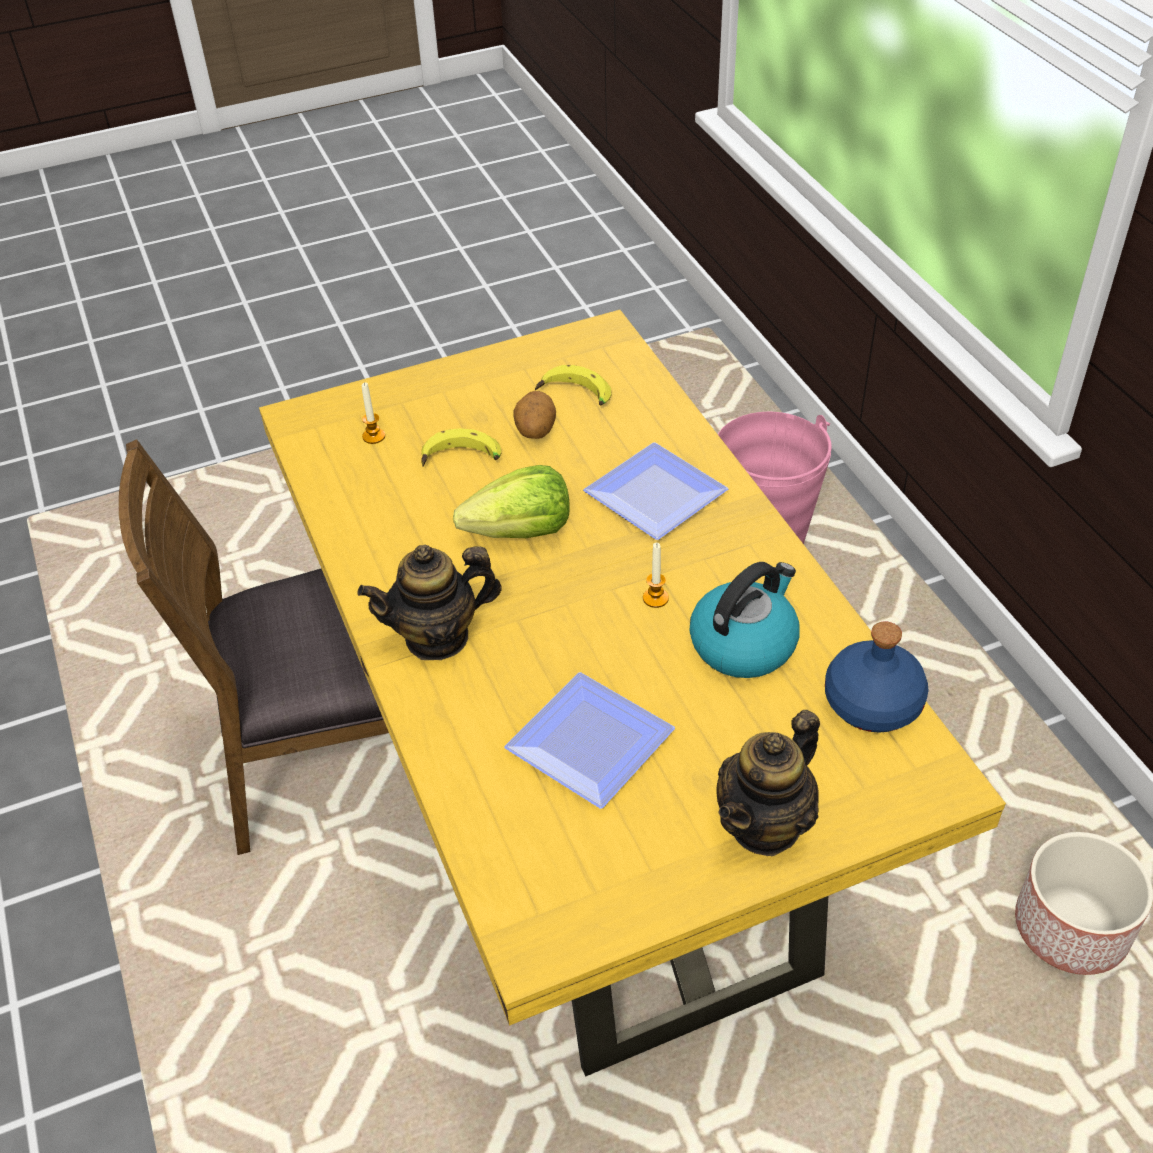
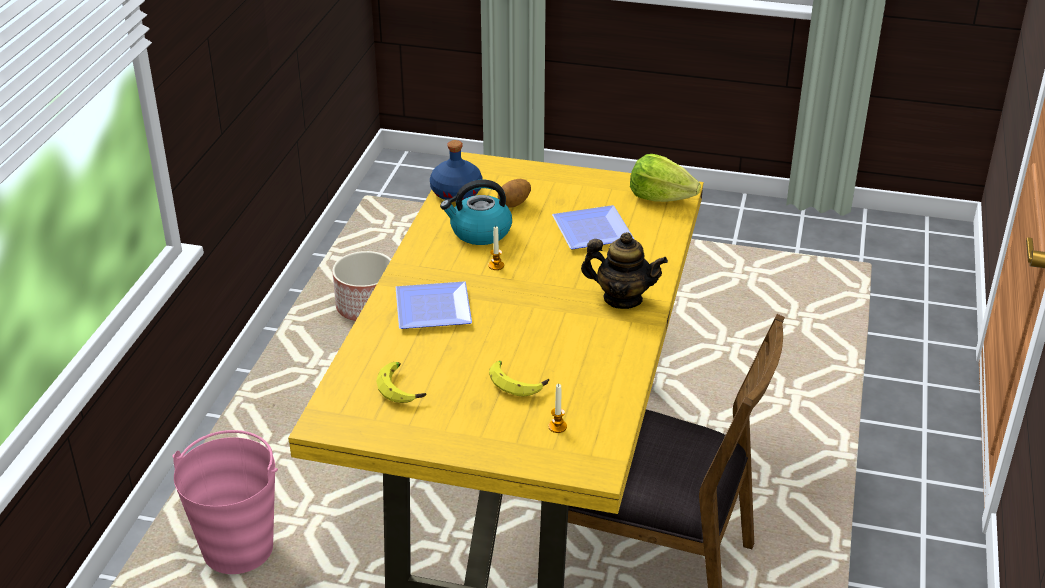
camera: 145 degrees left, 10 degrees down
(521, 532) = (527, 325): lettuce -> lettuce (660, 197)
(535, 431) = (454, 377): potato -> potato (514, 204)
(765, 824) = (551, 181): teapot -> none

